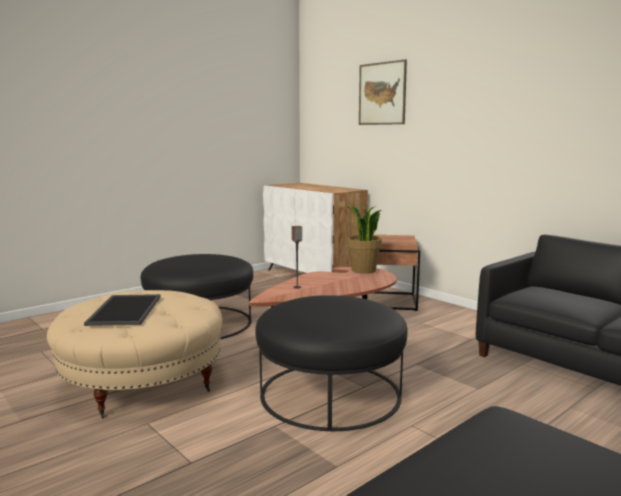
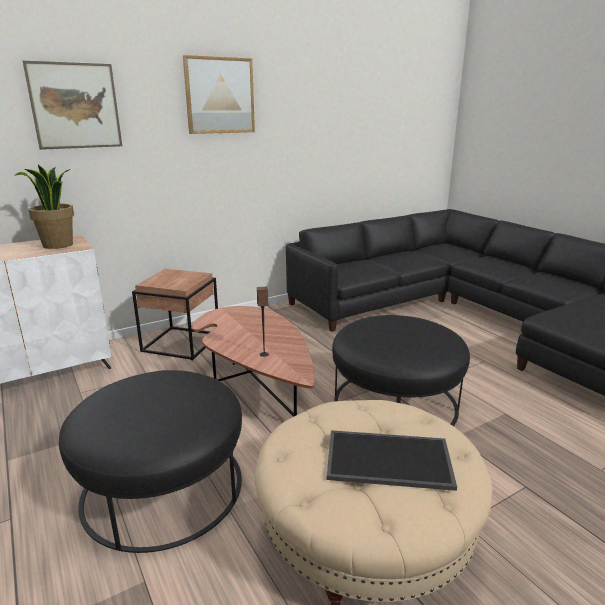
camera: 80 degrees left, 10 degrees up
(363, 270) = (218, 316): potted plant -> potted plant (58, 245)
(488, 76) = (219, 96): none -> picture

